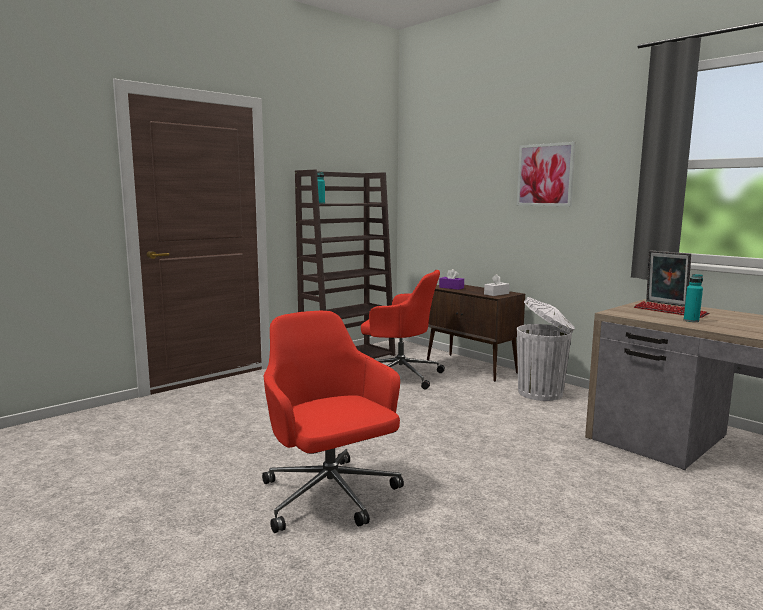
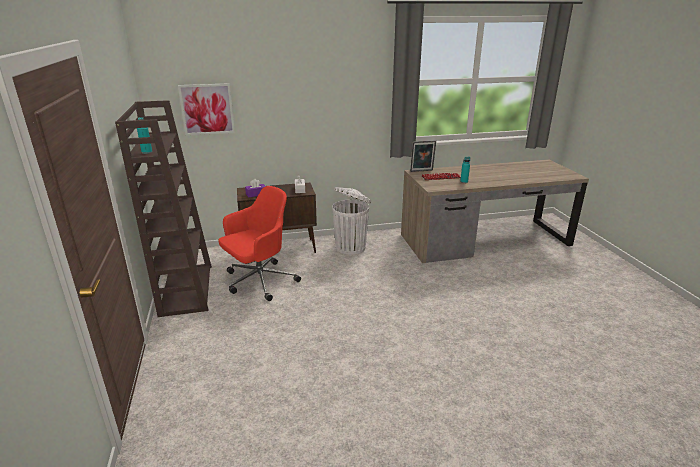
camera: 60 degrees left, 15 degrees up
(330, 497) = (434, 379): red office chair -> none
(545, 175) = (314, 91): picture -> picture (207, 109)

